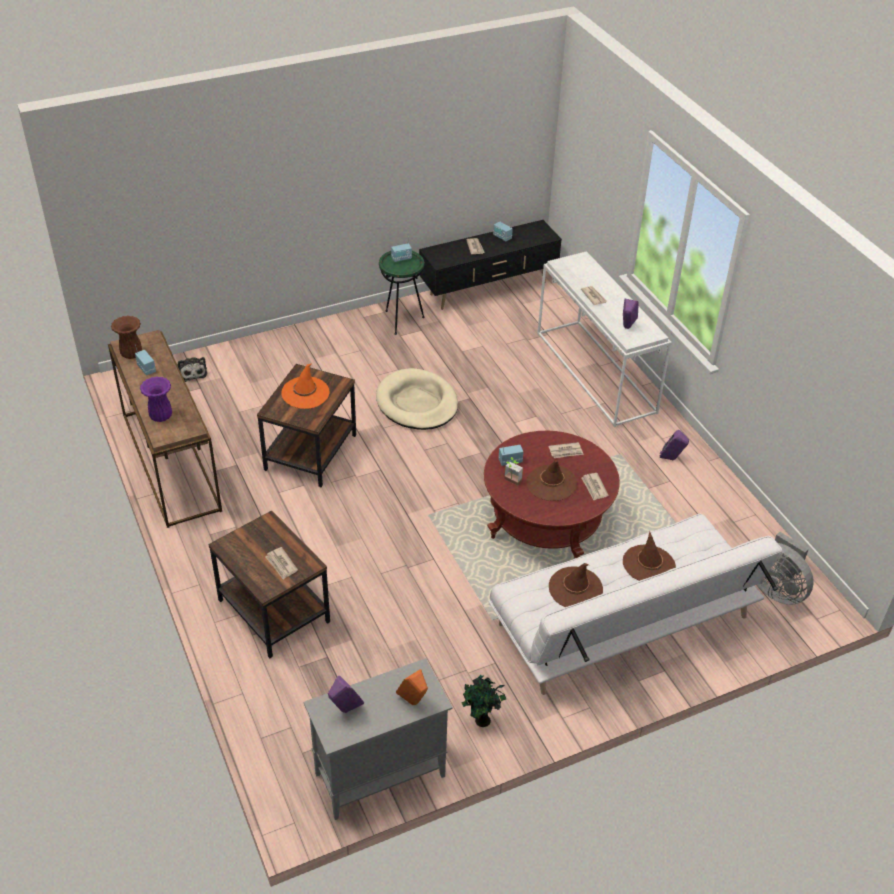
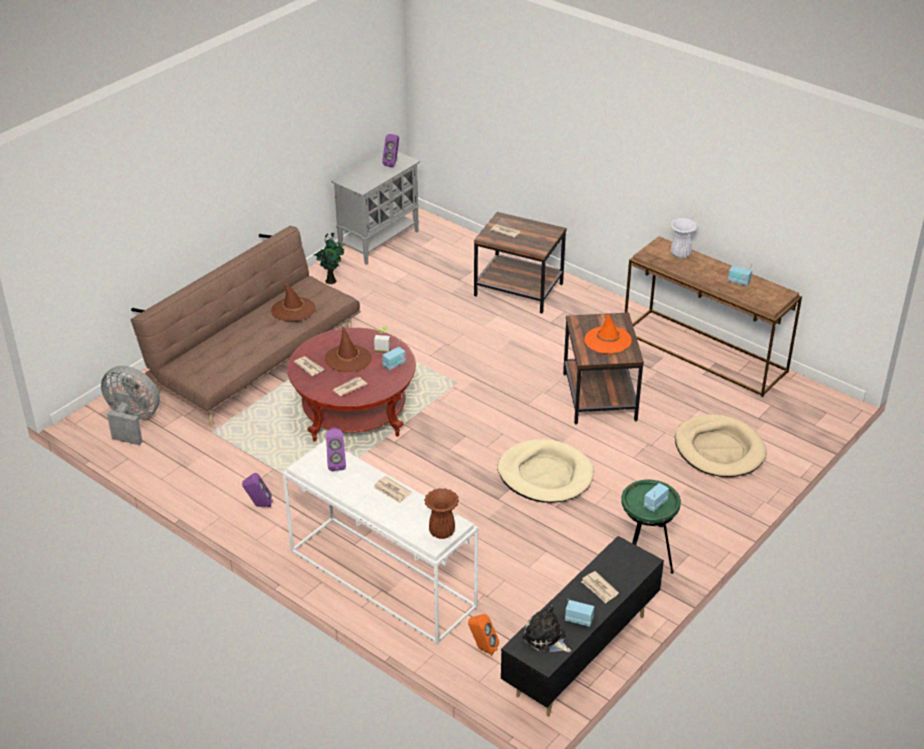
camera: 155 degrees right, 5 degrees down
(132, 354) = (766, 289): brown vase -> brown vase (441, 533)
(161, 416) = (680, 255): purple vase -> white vase
(192, 372) = (784, 429): plush toy -> plush toy (546, 639)
(261, 375) = (719, 449): none -> beige dog bed
(413, 703) = (355, 176): orange speaker -> orange speaker (482, 648)
(624, 621) = (255, 361): white sofa -> brown sofa
(649, 564) = (242, 341): brown hat -> none

